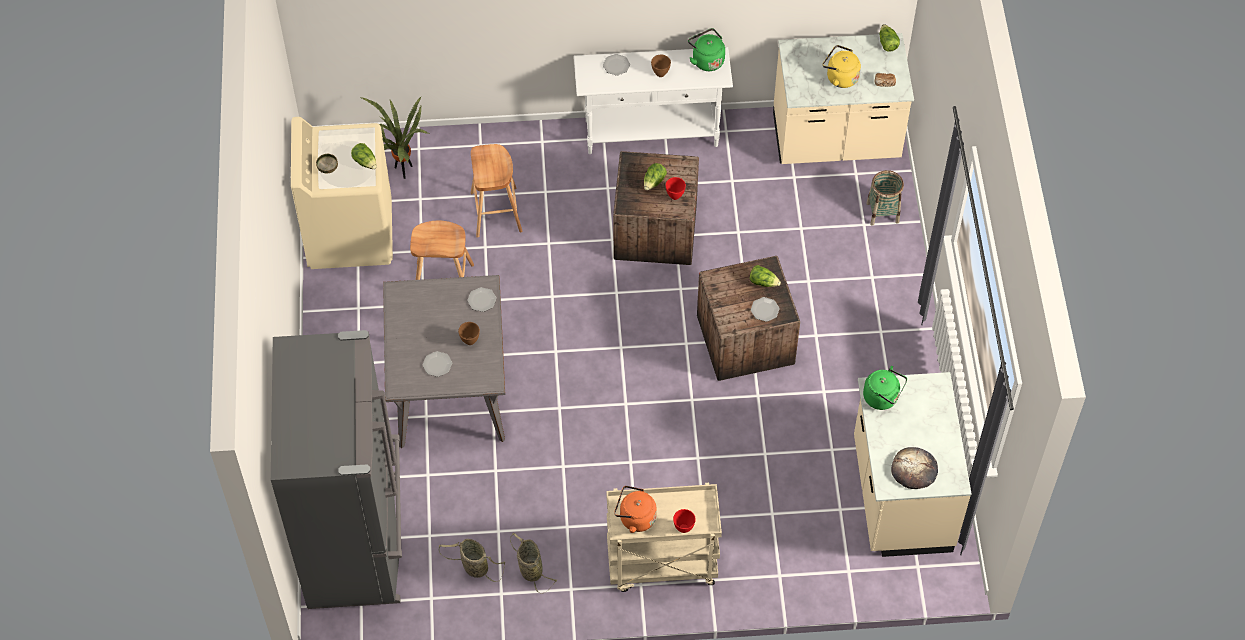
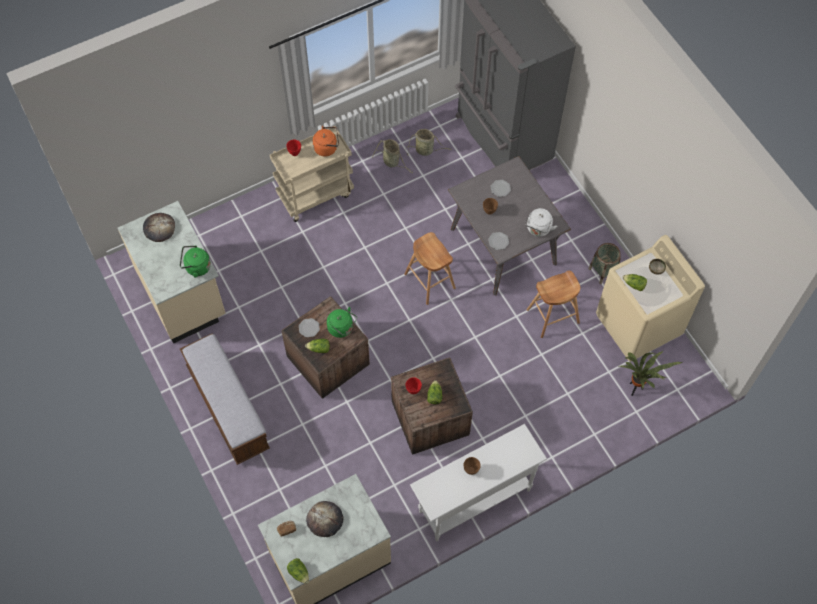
camera: 155 degrees right, 5 degrees up
(423, 295) = (538, 229): none -> white kettle
(496, 212) = (550, 384): brown stool -> brown stool (430, 281)
(616, 65) = (509, 463): plate -> none
(706, 60) = (441, 499): green kettle -> green kettle (342, 328)
(840, 77) = (325, 520): yellow kettle -> bread
(882, 212) = (269, 506): basket -> basket (602, 271)
(891, 333) = (228, 407): none -> bench

